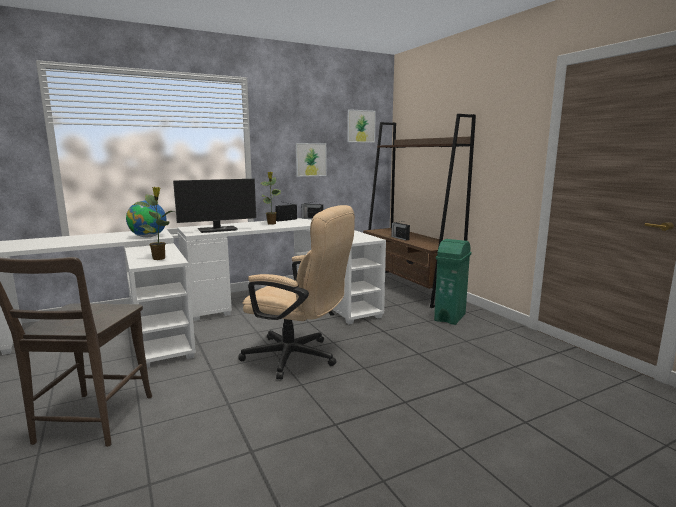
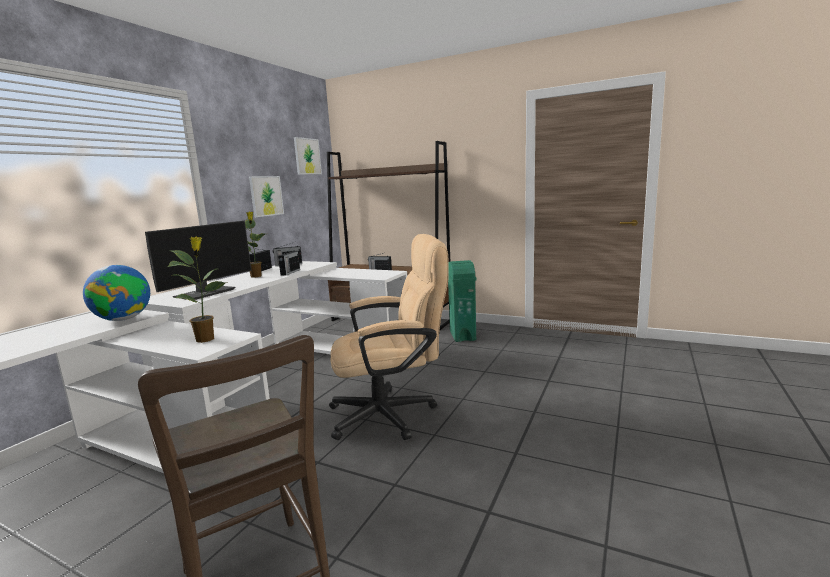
camera: 35 degrees left, 0 degrees up
(296, 225) = (290, 272): none -> radio

